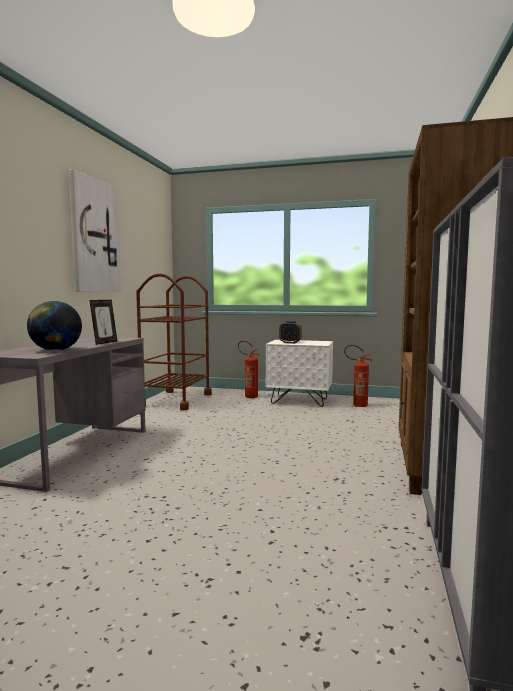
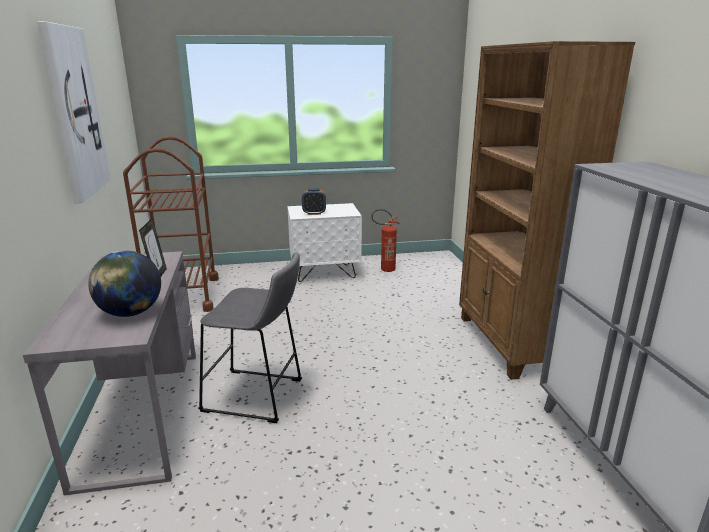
camera: 25 degrees left, 15 degrees up
(162, 460) = (258, 396): none -> grey stool
(248, 396) = (264, 274): fire extinguisher -> none

